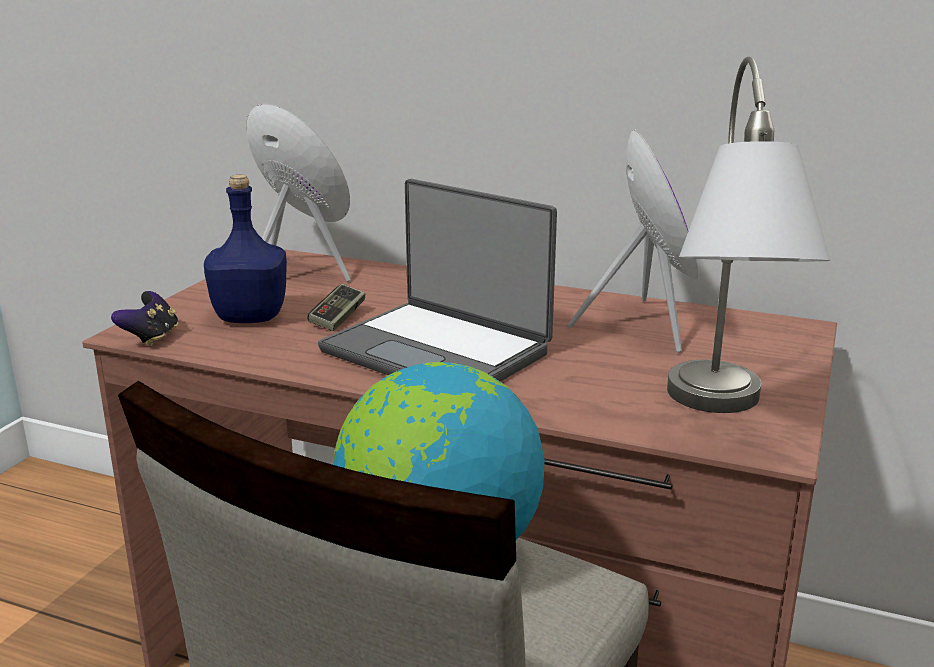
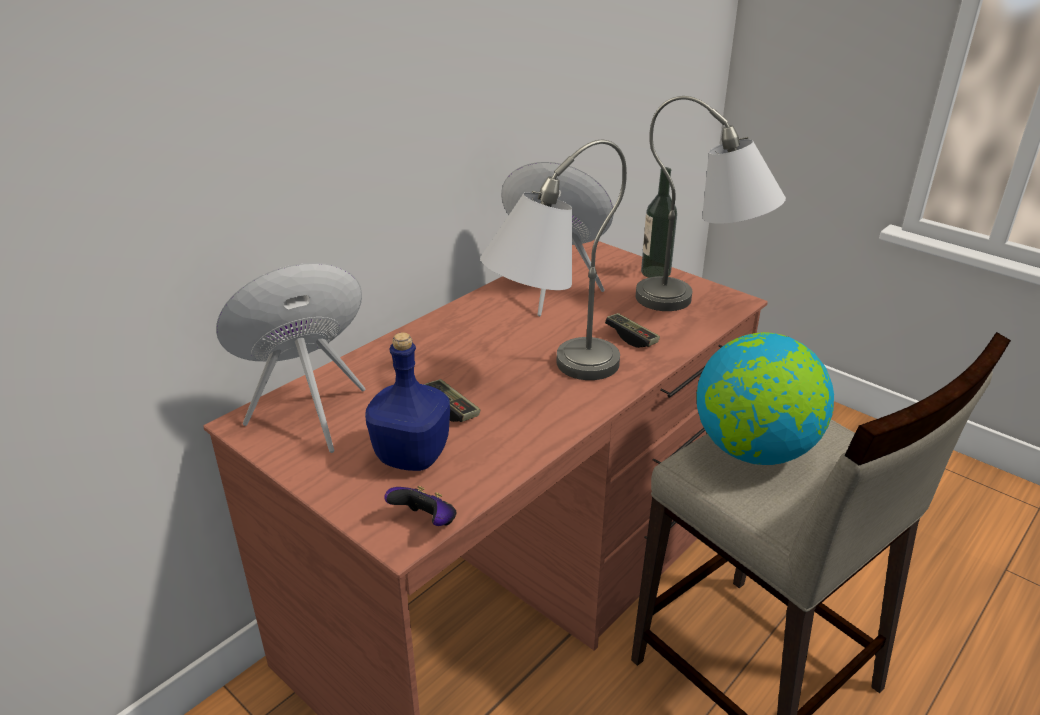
camera: 70 degrees left, 10 degrees up
(438, 351) = (550, 374): laptop -> grey table lamp
(569, 384) = (631, 338): none -> game controller
(787, 379) = (655, 272): none -> bottle

